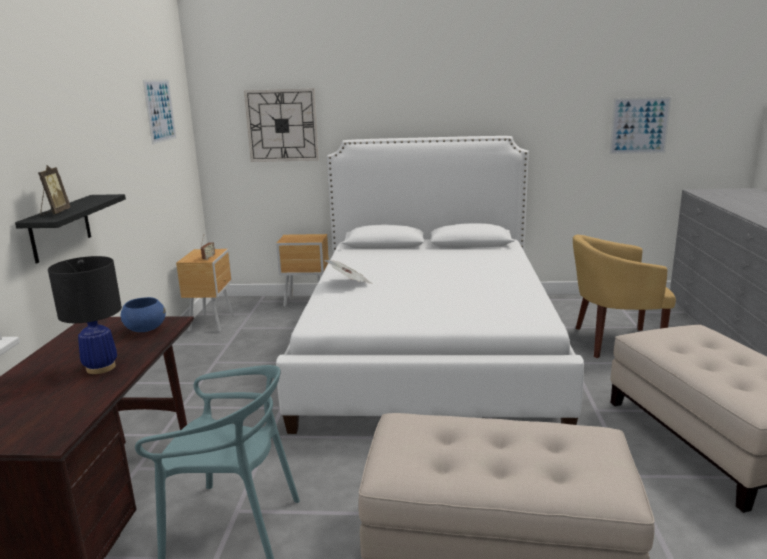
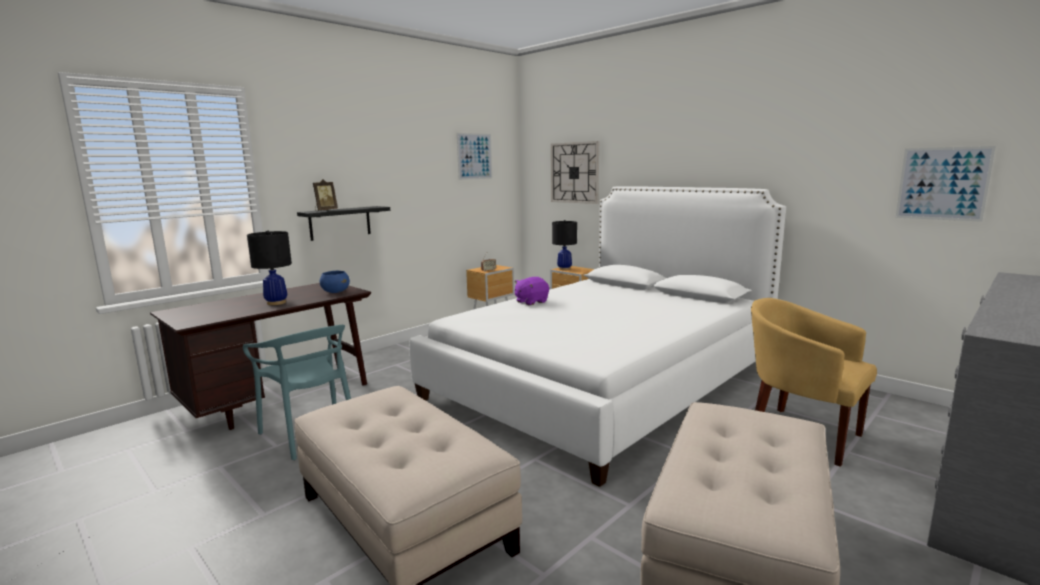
camera: 40 degrees right, 5 degrees down
(290, 239) = (564, 269): none -> black table lamp
(349, 283) = (531, 302): newspaper -> purple plush toy

